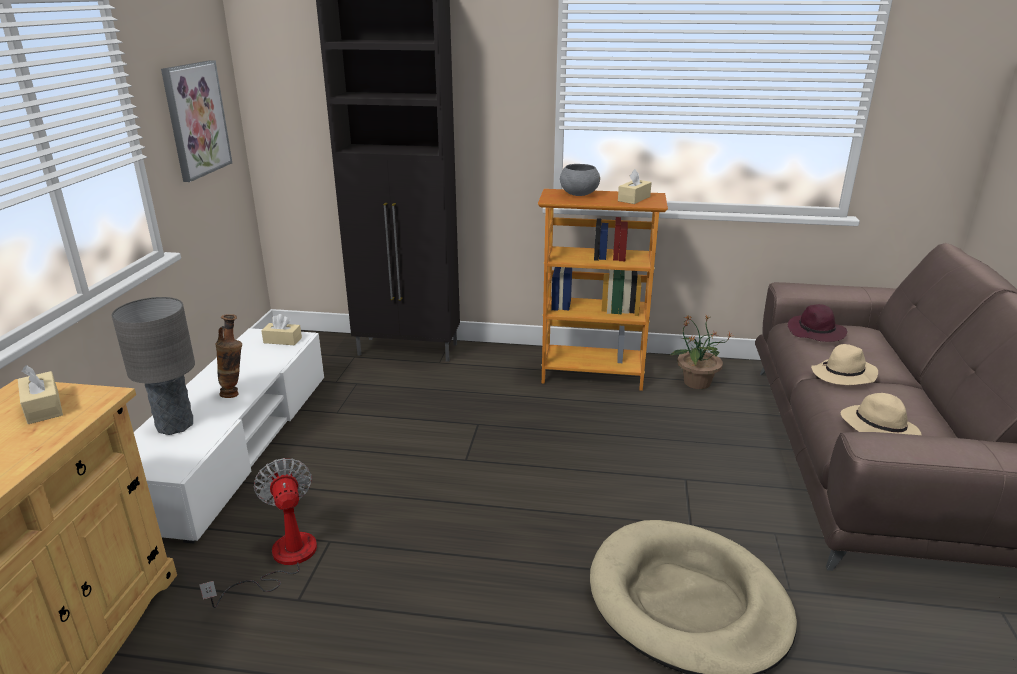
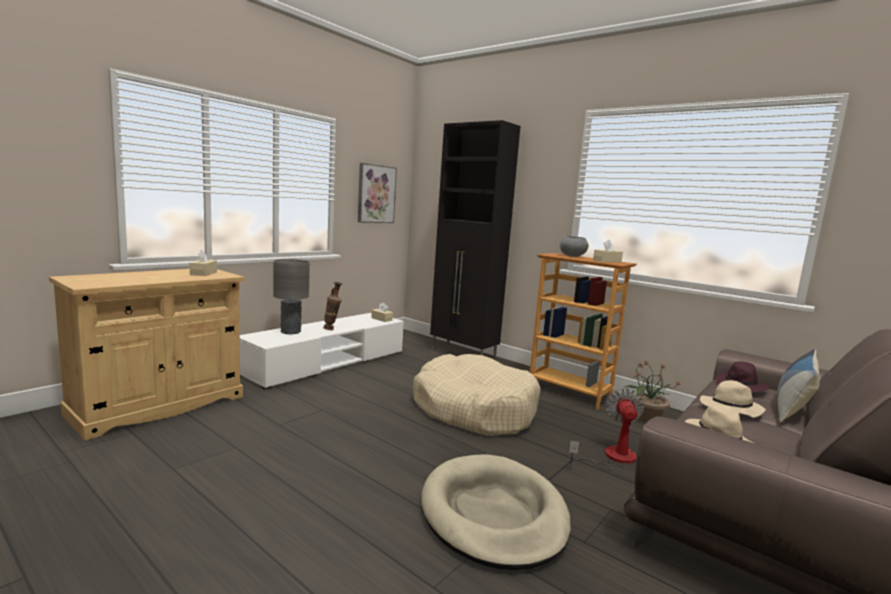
camera: 30 degrees right, 15 degrees down
(281, 560) = (291, 408): fan -> fan (612, 458)
(518, 449) = (474, 409): none -> beige dog bed
(879, 350) = (793, 408): none -> pillow

